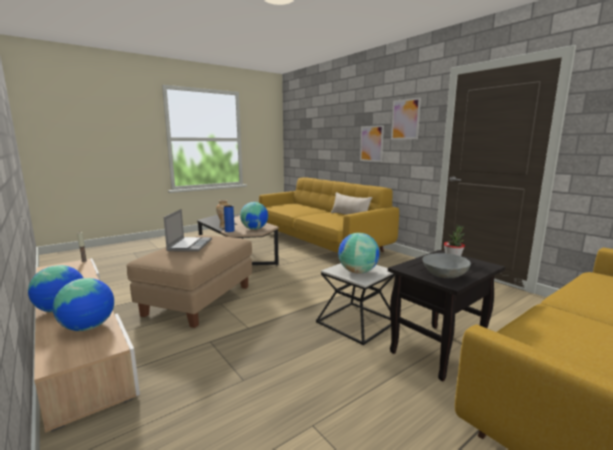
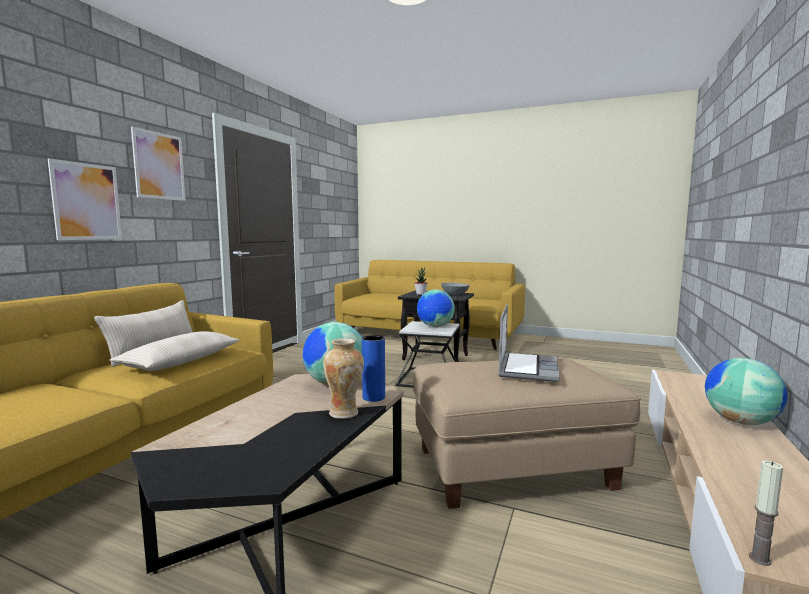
camera: 120 degrees left, 5 degrees down
(89, 327) = (694, 392): globe -> none
(189, 245) = (527, 368): laptop -> laptop turned 135 degrees clockwise
(325, 217) = (181, 361): none -> beige pillow

